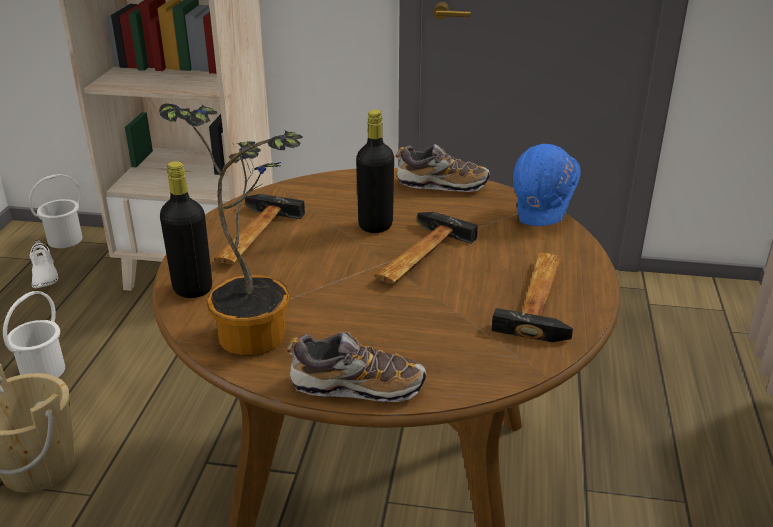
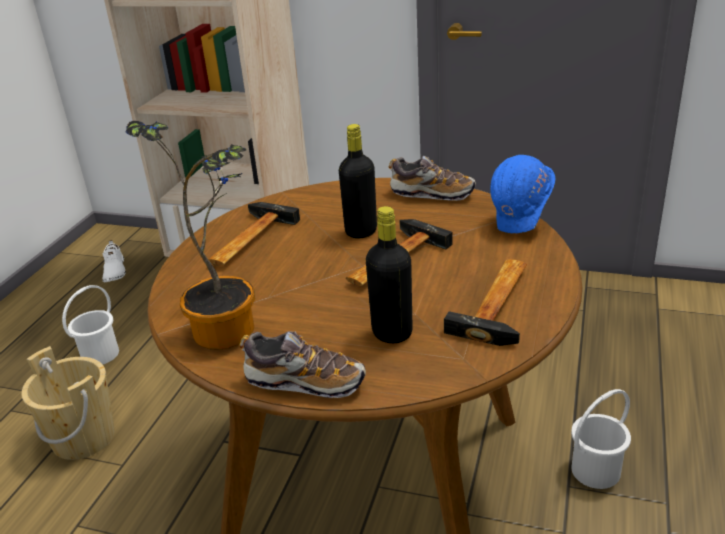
camera: 10 degrees right, 0 degrees up
(64, 239) = (136, 240): white bucket -> white bucket (594, 470)
(192, 289) = (184, 287): black bottle -> black bottle (392, 333)

